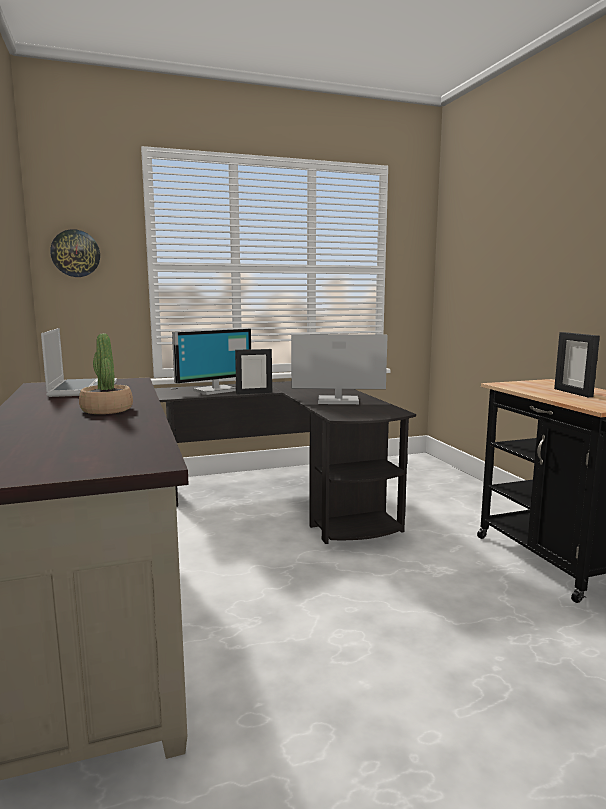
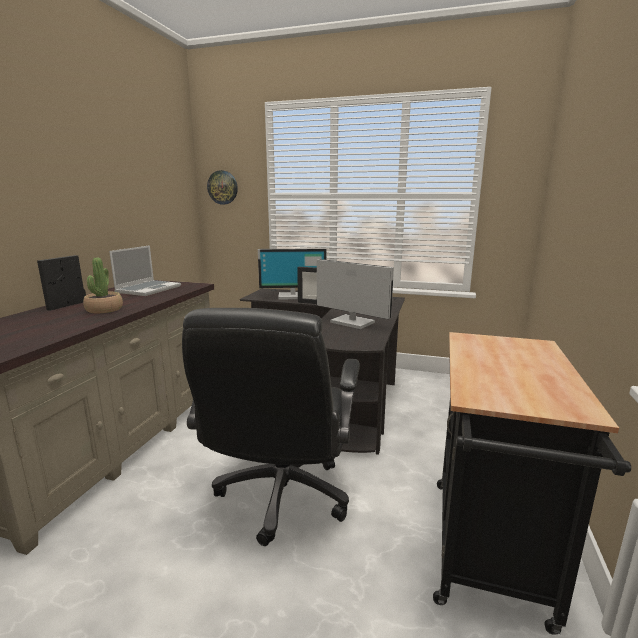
camera: 35 degrees right, 5 degrees up
(375, 591) = (279, 498): none -> black office chair
(573, 392) = (513, 367): picture frame -> picture frame (67, 305)

